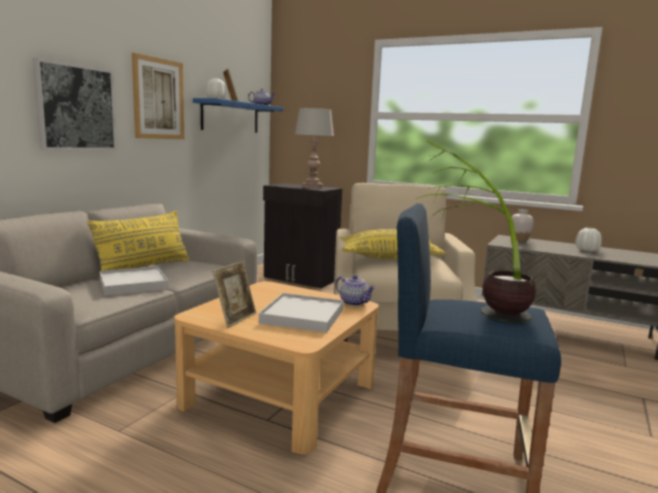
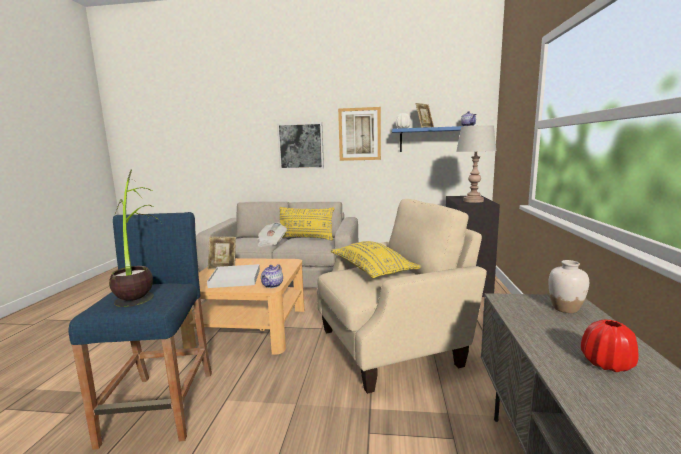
camera: 70 degrees right, 0 degrees up
(133, 284) = (271, 243): white tray -> newspaper
(587, 250) = (606, 363): white vase -> red vase

